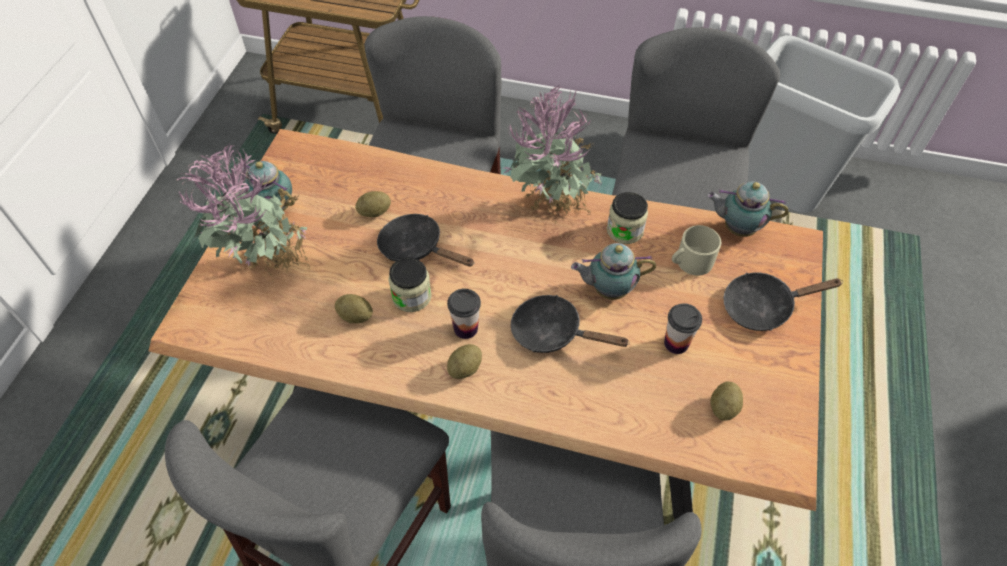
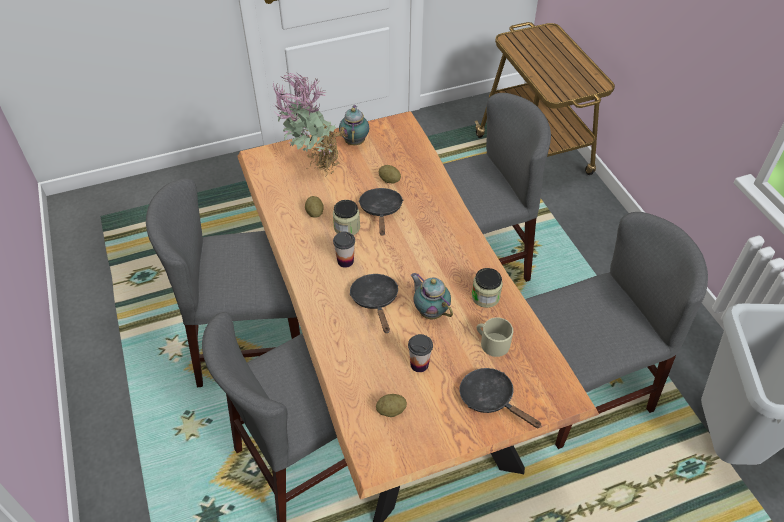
camera: 55 degrees right, 5 degrees down
(465, 368) = (319, 275): potato -> none
(551, 215) = (462, 255): potted plant -> none
(737, 228) = (546, 355): teapot -> none

